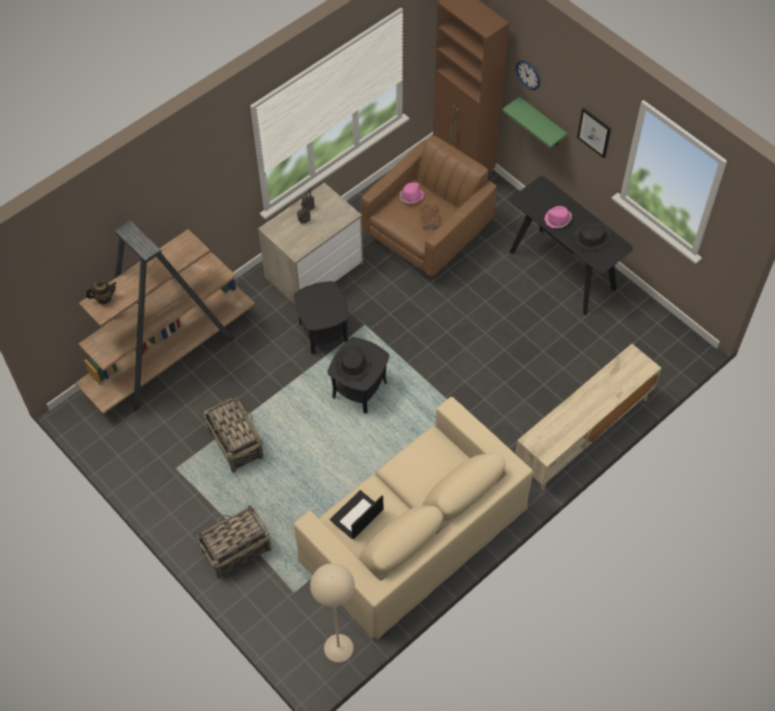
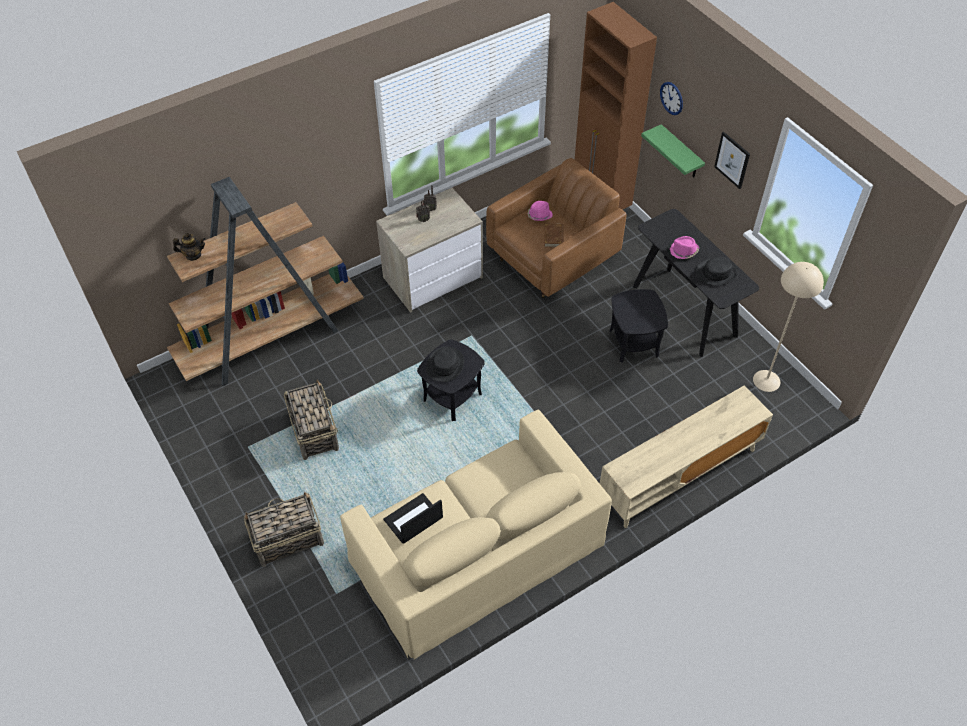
camera: 10 degrees right, 5 degrees down
(323, 332) = (428, 337): black side table -> black side table (634, 343)
(338, 648) = (369, 661): beige floor lamp -> beige floor lamp (766, 381)

